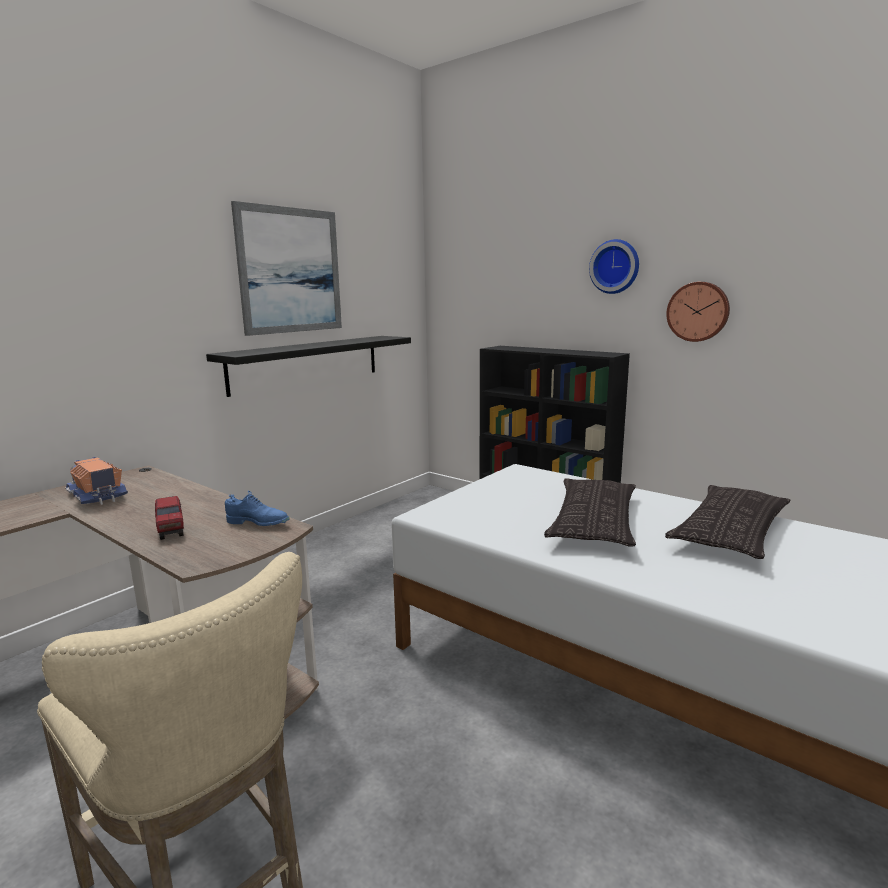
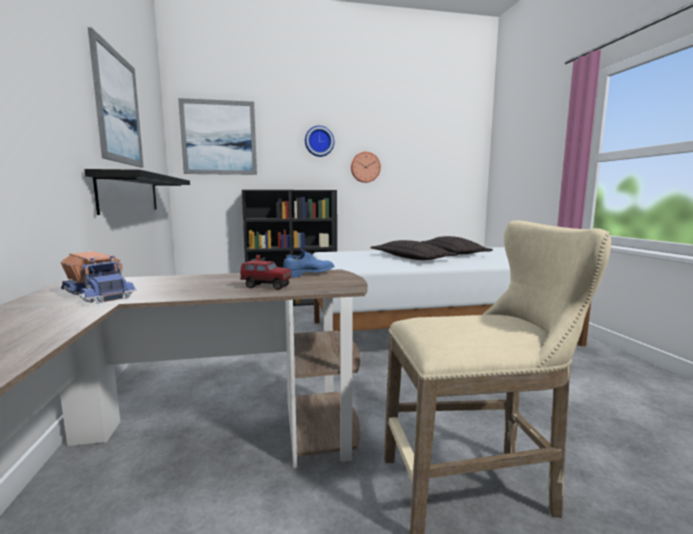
camera: 50 degrees left, 5 degrees down
(96, 496) = (100, 295): toy truck -> toy truck turned 135 degrees counterclockwise
(478, 270) = (219, 138): none -> picture

